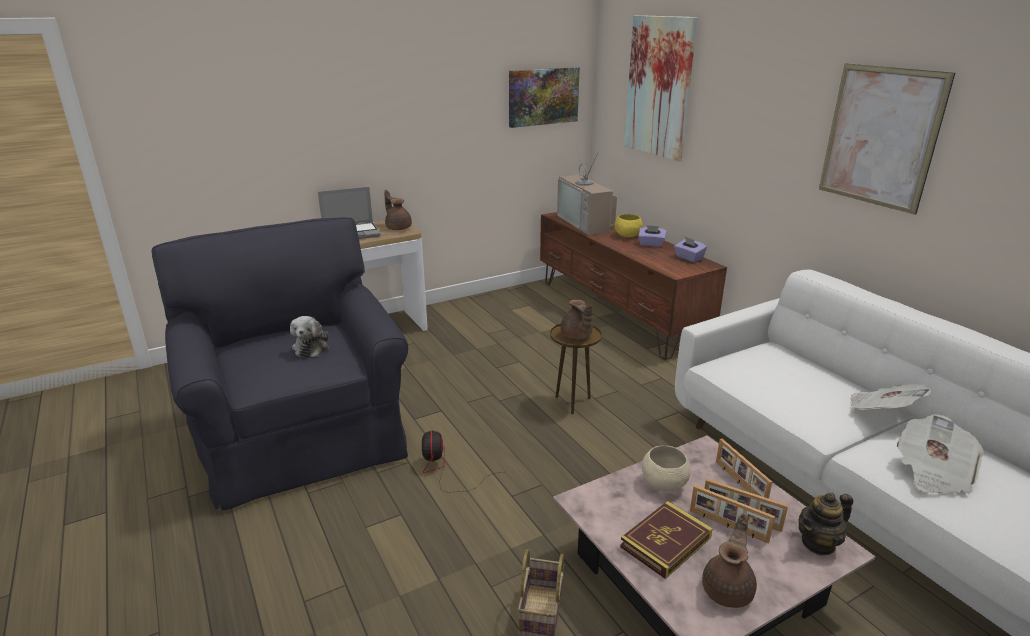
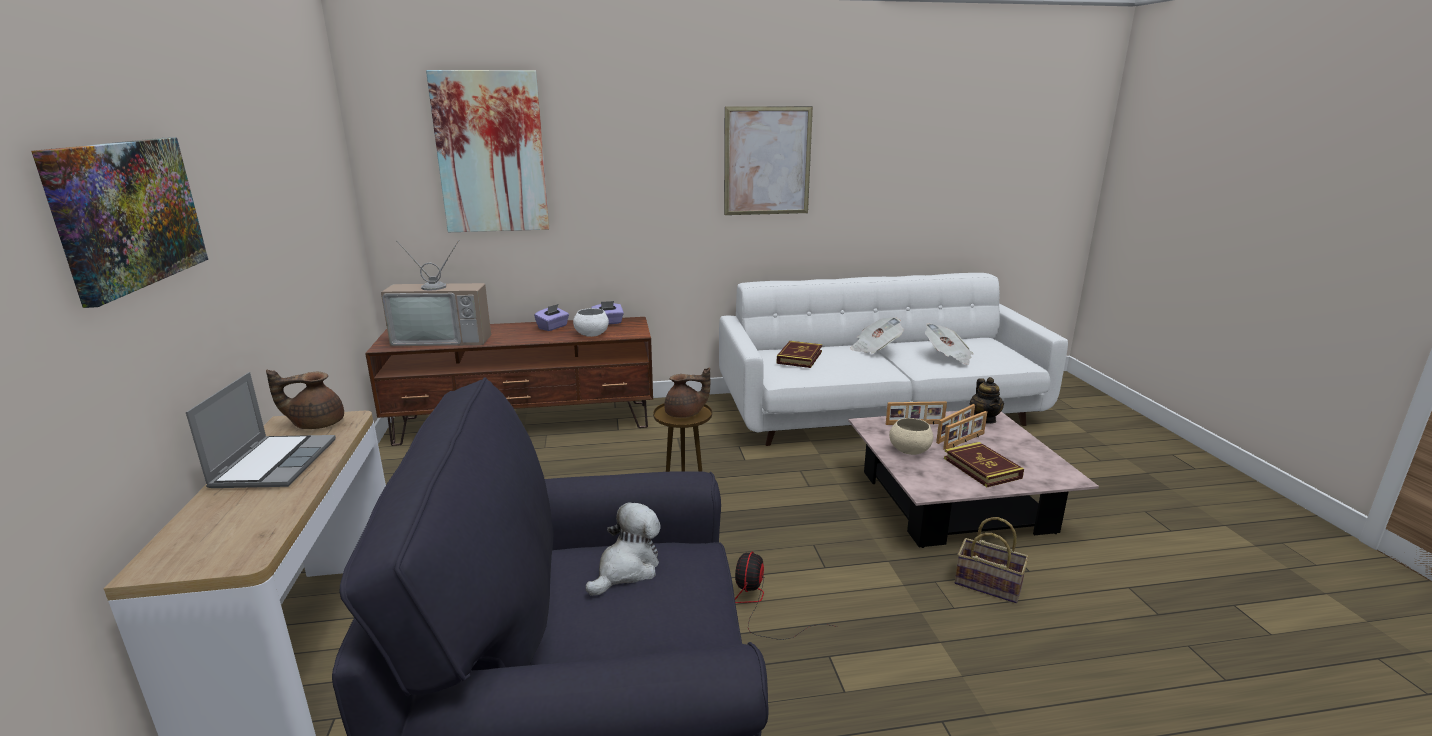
camera: 70 degrees left, 5 degrees down
(312, 347) = (627, 569): plush toy -> plush toy turned 75 degrees counterclockwise
(445, 470) = (760, 606): fan -> fan turned 90 degrees clockwise
(543, 96) = (327, 185): picture -> picture (127, 214)
(627, 236) = (513, 331): yellow bowl -> none
(651, 259) = (592, 335): none -> white bowl
(728, 589) = (1031, 459): brown teapot -> none
(774, 366) = (799, 357): none -> book

